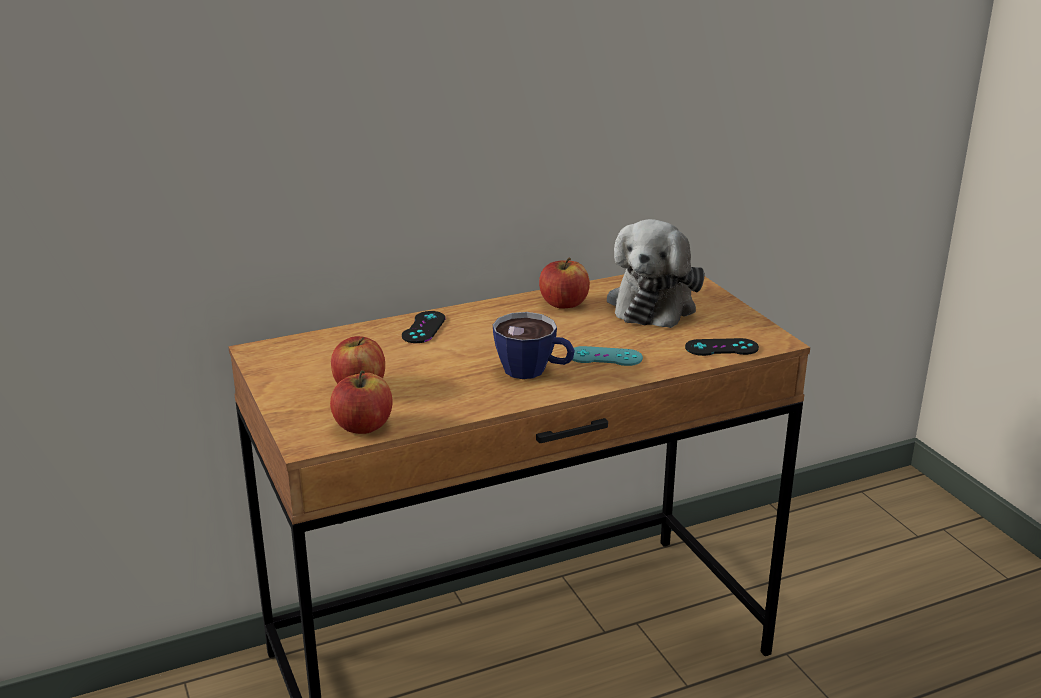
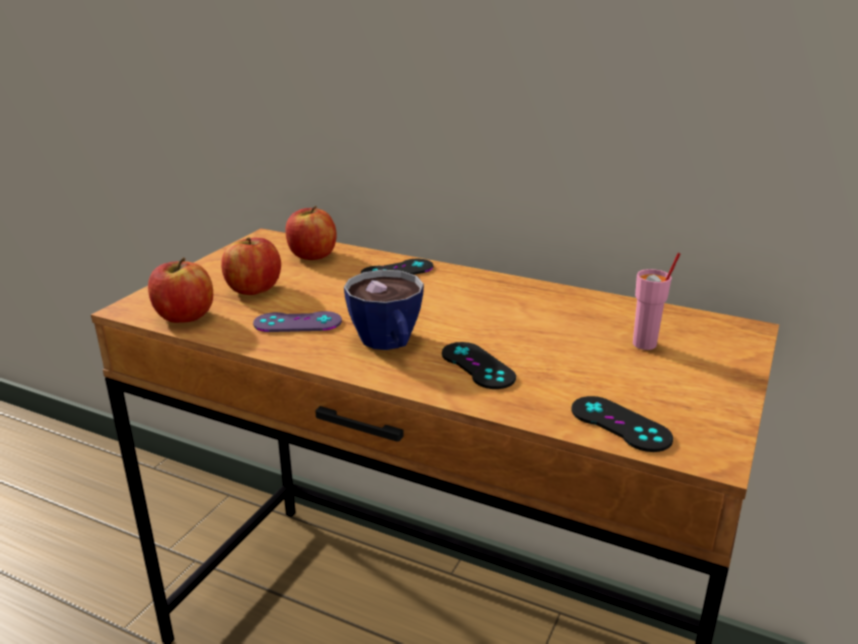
camera: 50 degrees right, 0 degrees up
(449, 389) = (297, 322): none -> purple game controller
(563, 304) = (553, 304): apple -> apple (312, 255)
(605, 357) = (477, 366): turquoise game controller -> black game controller
(653, 304) = (645, 344): plush toy -> pink cup

